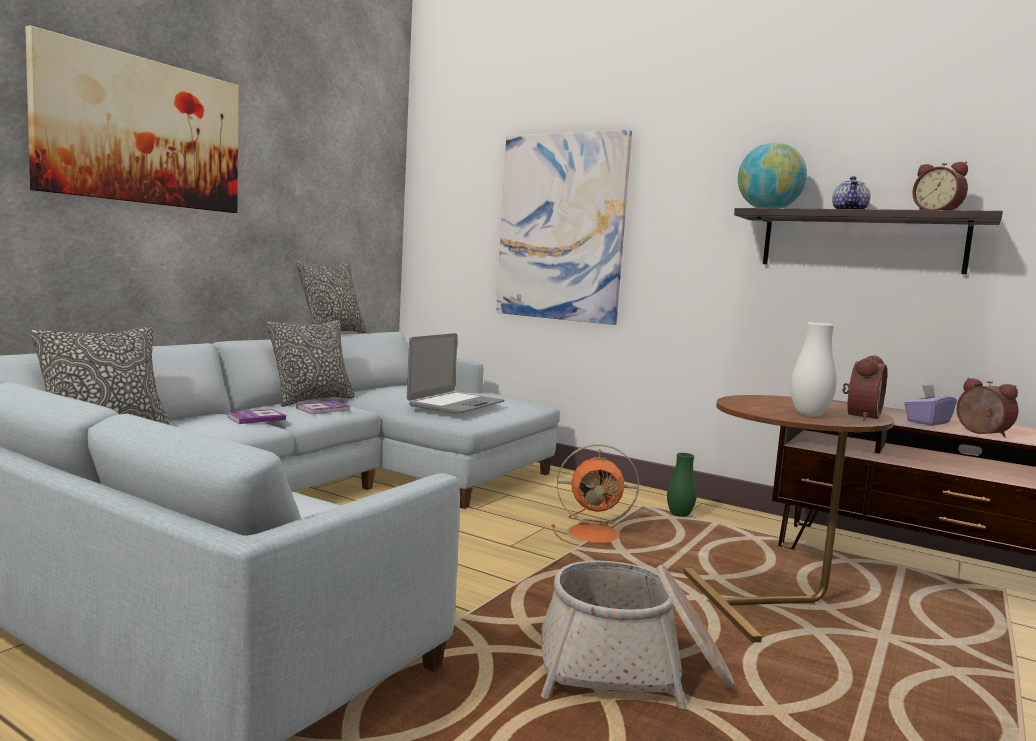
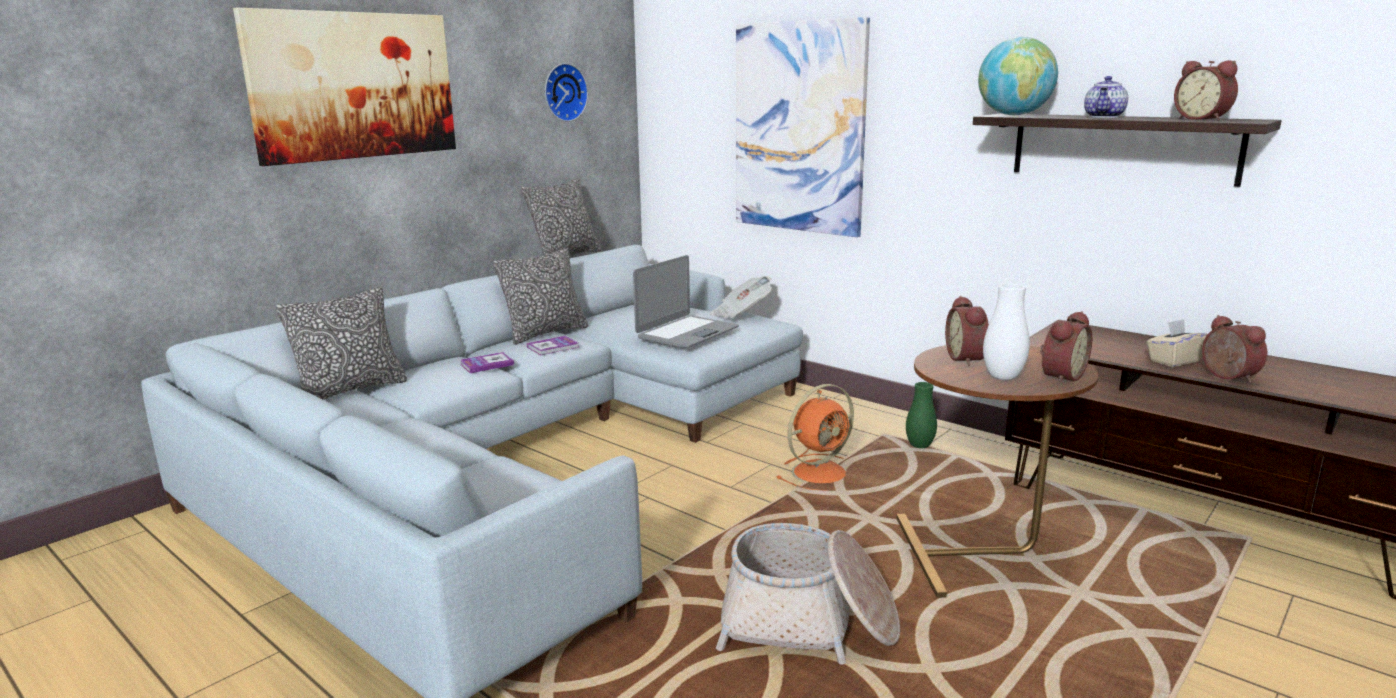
camera: 10 degrees right, 10 degrees up
(341, 182) = (563, 92): none -> wall clock
(501, 394) = (741, 313): none -> newspaper
(596, 535) = (821, 472): orange fan -> orange fan turned 45 degrees counterclockwise
(765, 403) = (968, 359): none -> alarm clock
(927, 422) = (1174, 361): purple tissue box -> beige tissue box

